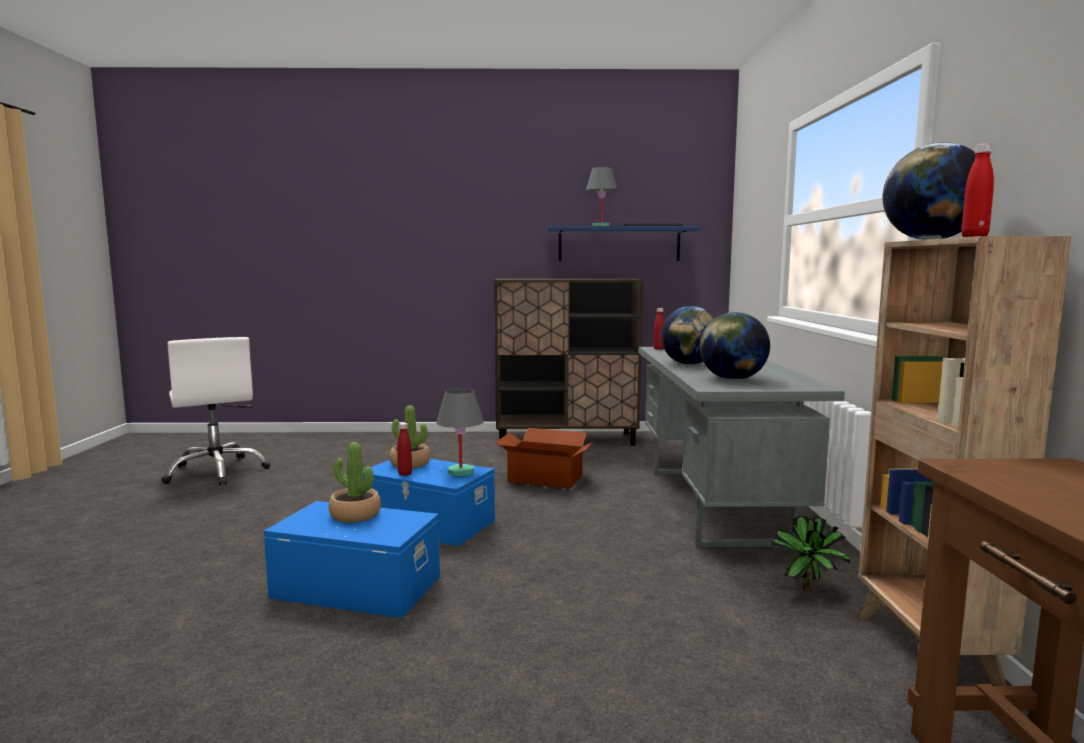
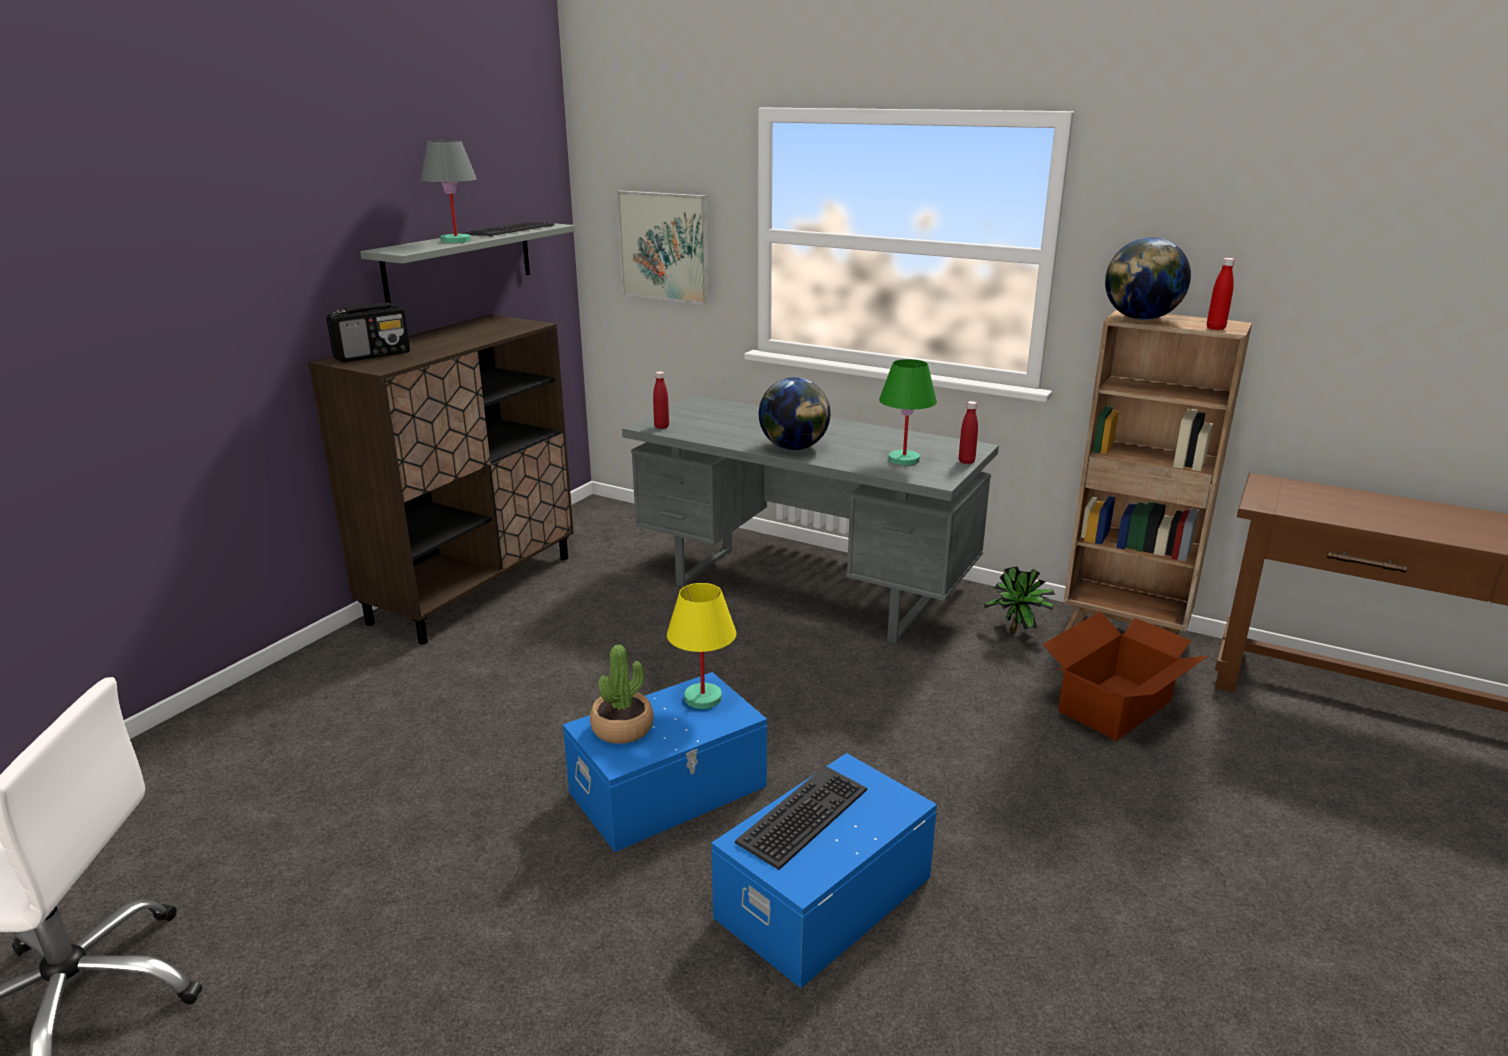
camera: 60 degrees left, 15 degrees up
(355, 515) = (804, 817): potted plant -> keyboard
(405, 474) = (666, 742): red bottle -> red bottle (966, 461)
(461, 472) = (703, 697): grey table lamp -> yellow table lamp
(522, 278) = (373, 355): none -> radio
(545, 478) = (608, 655): cardboard box -> cardboard box (1113, 706)
(619, 244) = (459, 262): blue shelf -> grey shelf
(732, 379) = (903, 460): globe -> green table lamp
(754, 241) = (664, 246): none -> picture

